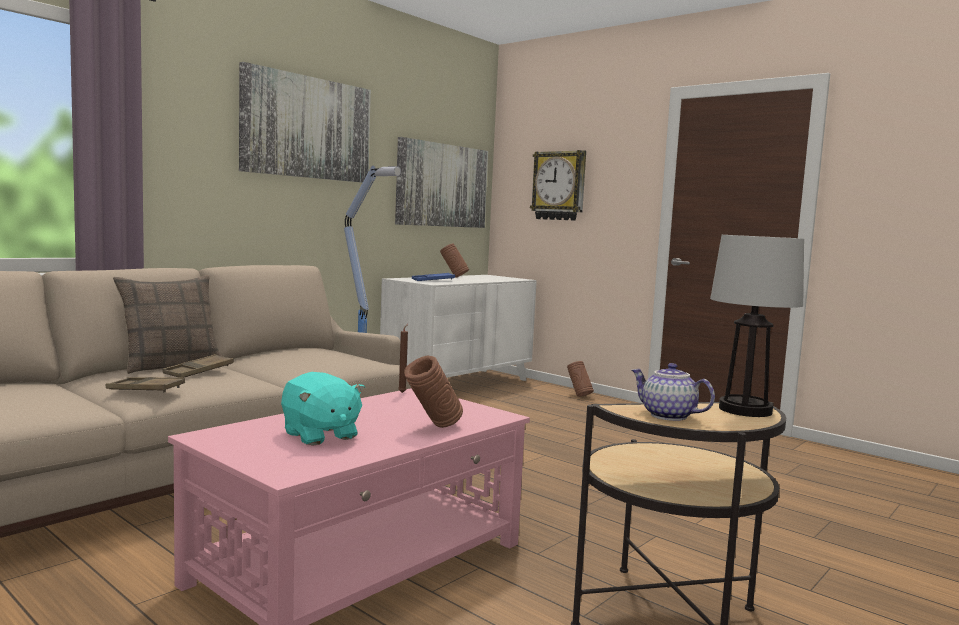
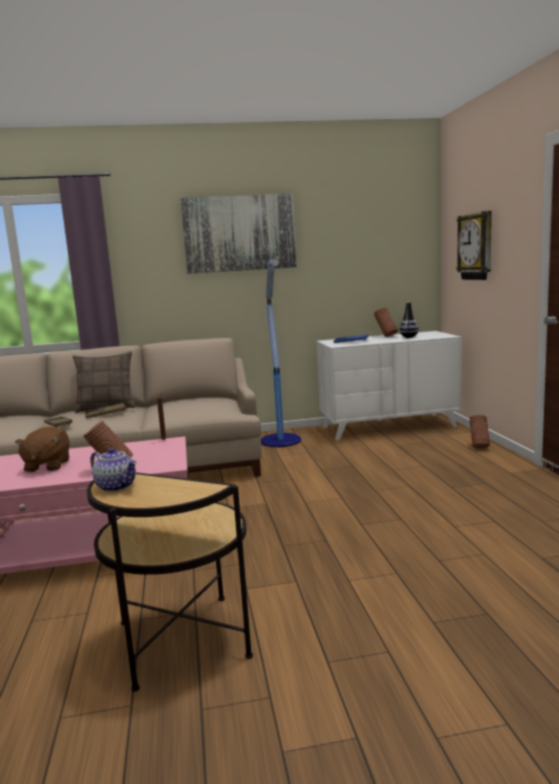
camera: 40 degrees right, 5 degrees up
(320, 435) = (47, 466): turquoise plush toy -> brown plush toy
(442, 185) = (378, 258): picture -> none
(483, 278) = (409, 337): none -> vase
(667, 416) = (117, 486): teapot -> teapot turned 135 degrees clockwise
(745, 410) = (186, 490): table lamp -> none

